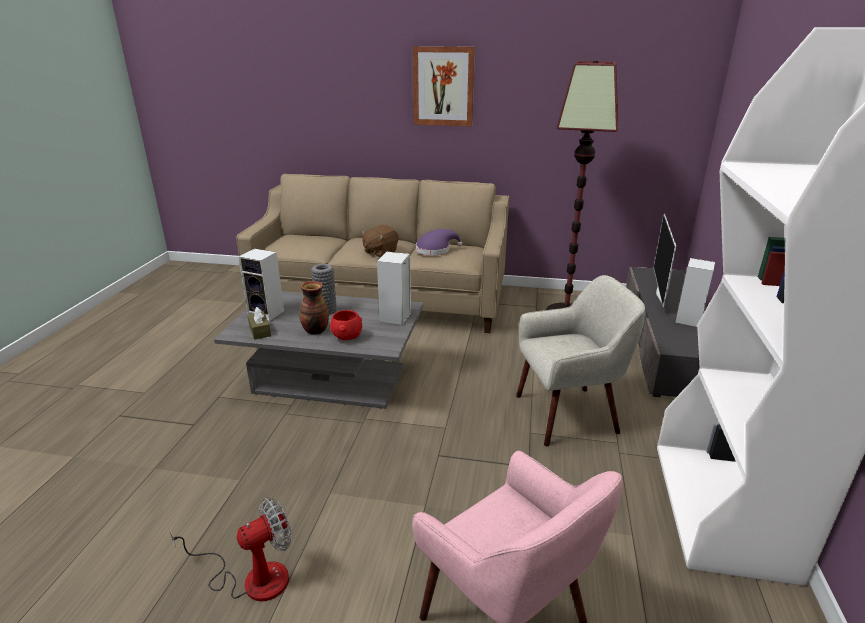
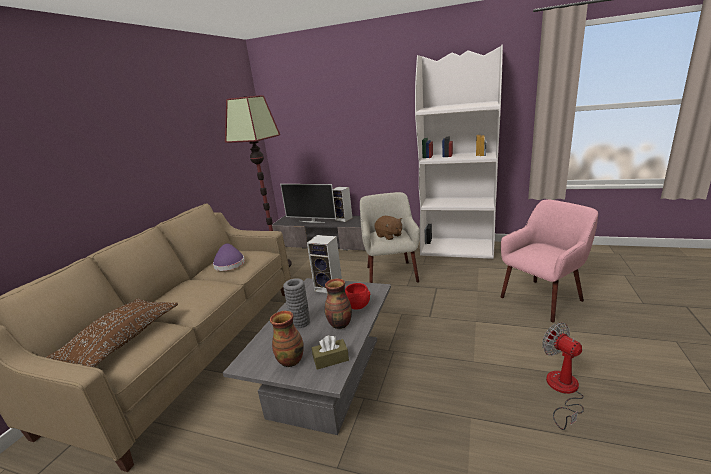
camera: 80 degrees left, 5 degrees down
(267, 313) = (291, 360): speaker -> vase
(307, 241) = (122, 340): none -> brown pillow
(380, 252) = (207, 289): brown plush toy -> brown plush toy (389, 236)
(443, 86) = (122, 138): picture -> none

